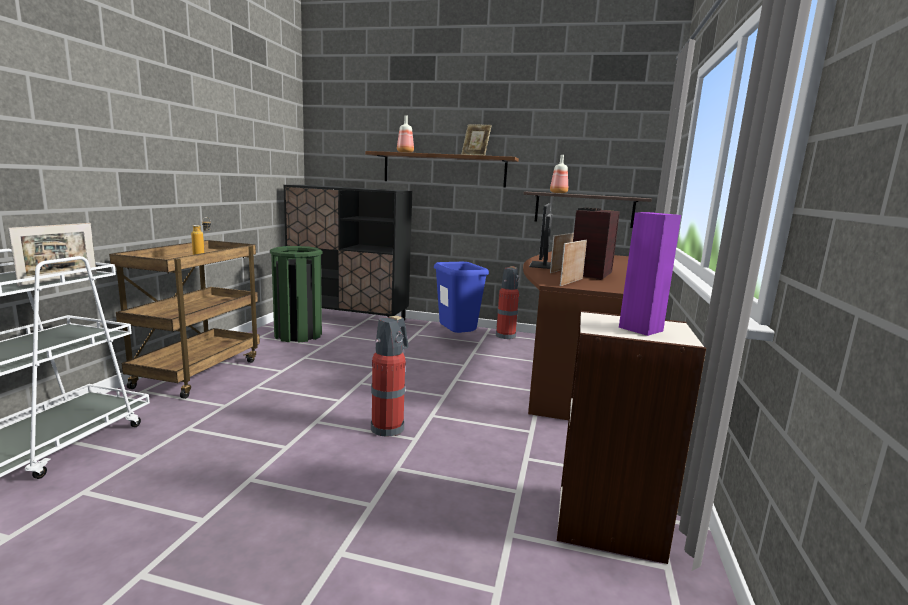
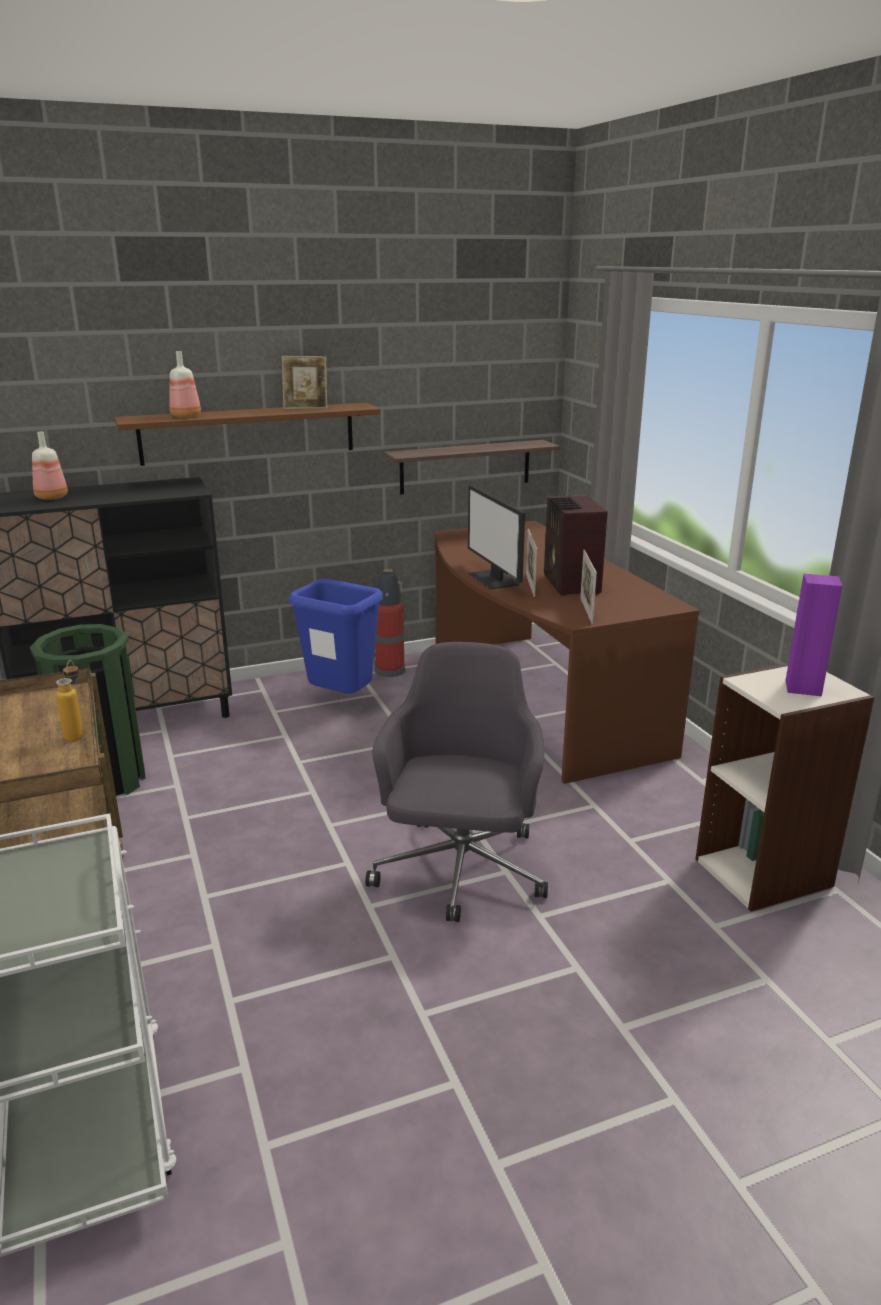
camera: 35 degrees left, 10 degrees up
(59, 279) = (88, 877): picture frame -> none
(389, 428) = (460, 872): fire extinguisher -> grey office chair
(559, 193) = (438, 451): bottle -> bottle (52, 497)

